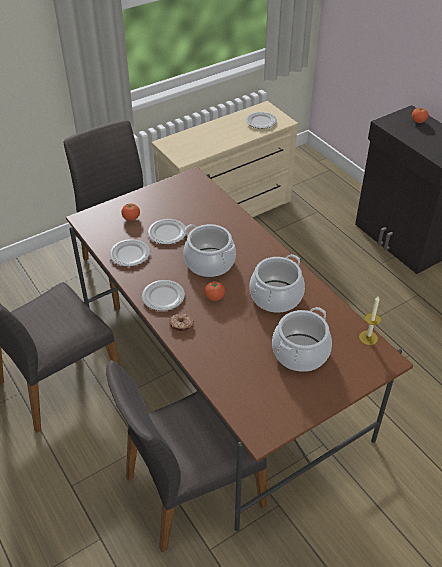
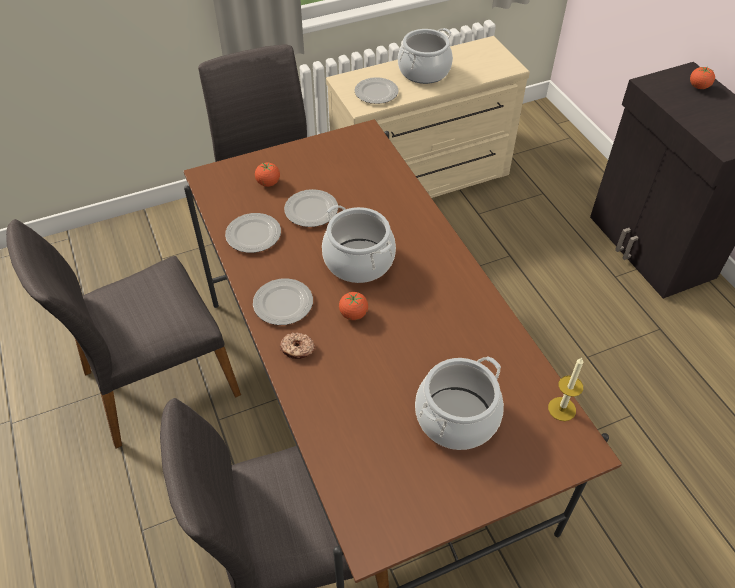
camera: 10 degrees right, 5 degrees up
(261, 122) = (478, 65): plate -> plate (376, 93)
(275, 296) = (440, 324): cooking pot -> cooking pot (424, 71)

